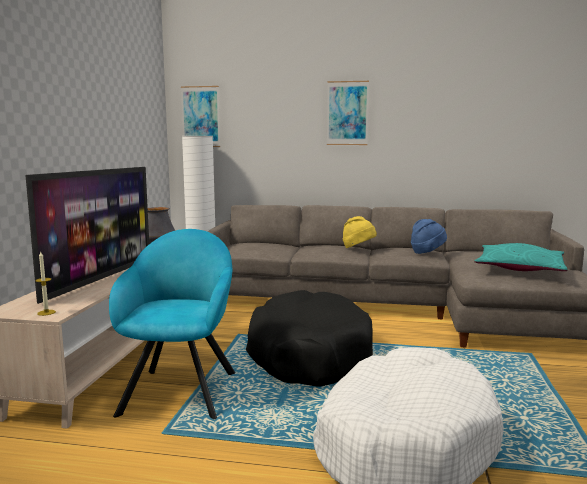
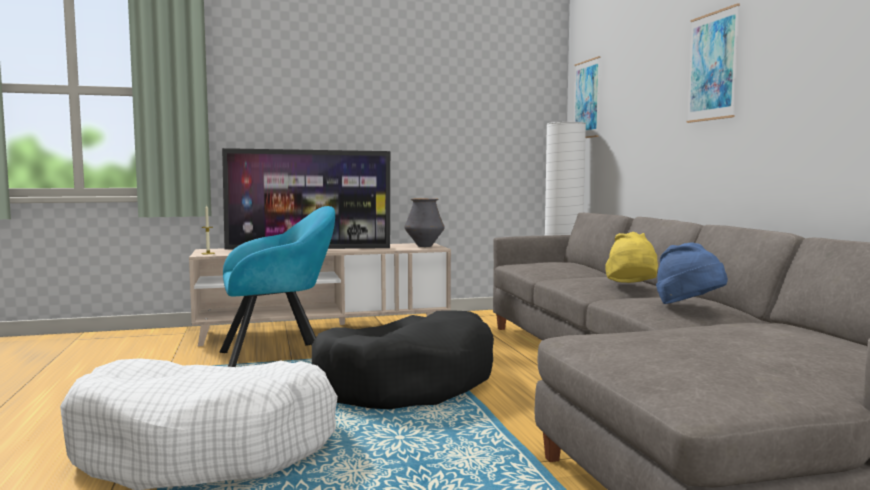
camera: 65 degrees right, 5 degrees down
(519, 269) = (685, 351): turquoise pillow -> none

